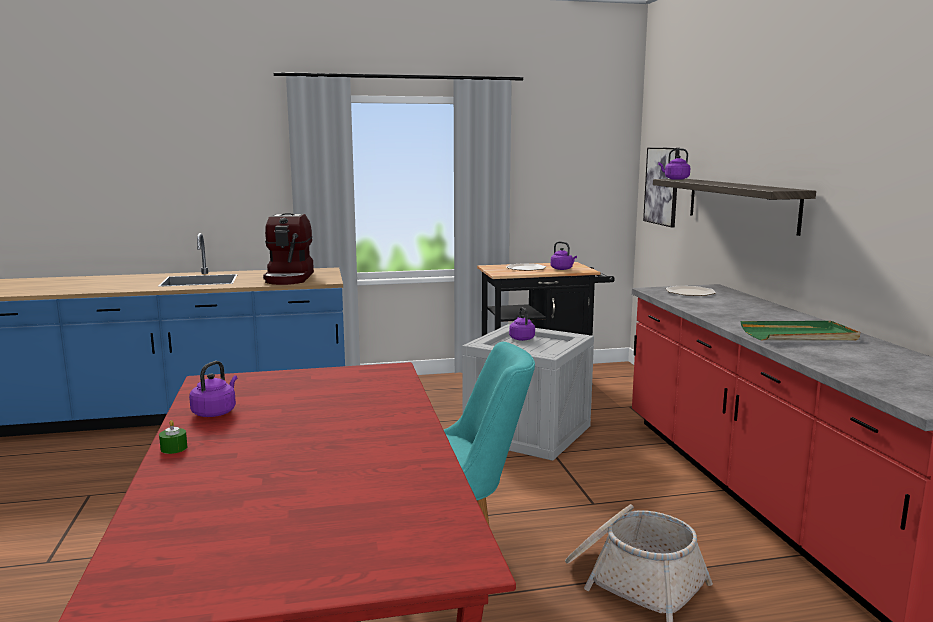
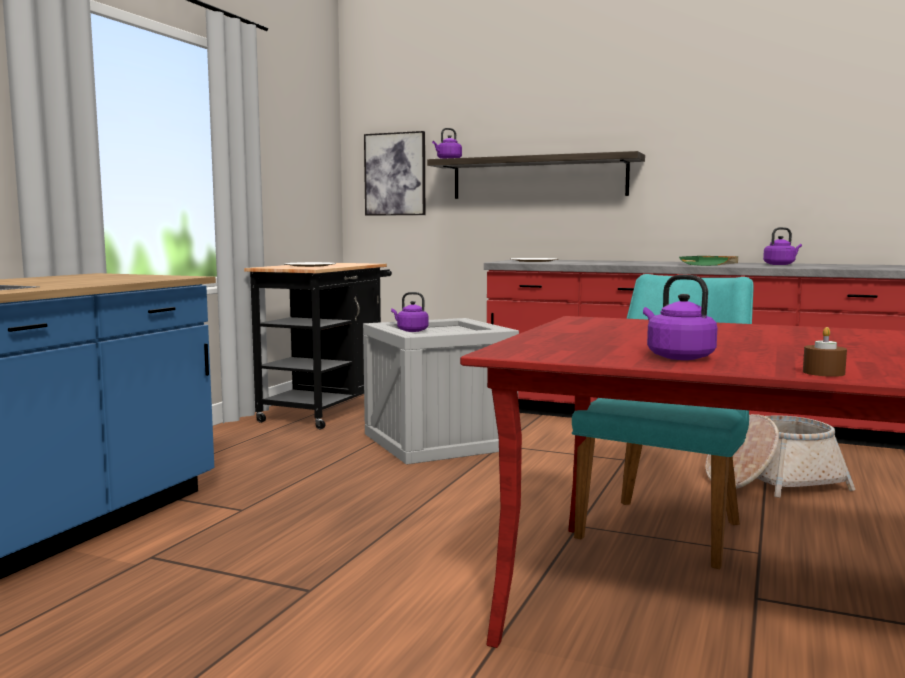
camera: 55 degrees left, 5 degrees down
(174, 448) = (823, 373): green candle -> brown candle
(290, 278) = (100, 279): coffee machine -> none
(562, 269) = (345, 264): purple kettle -> purple kettle (780, 264)

